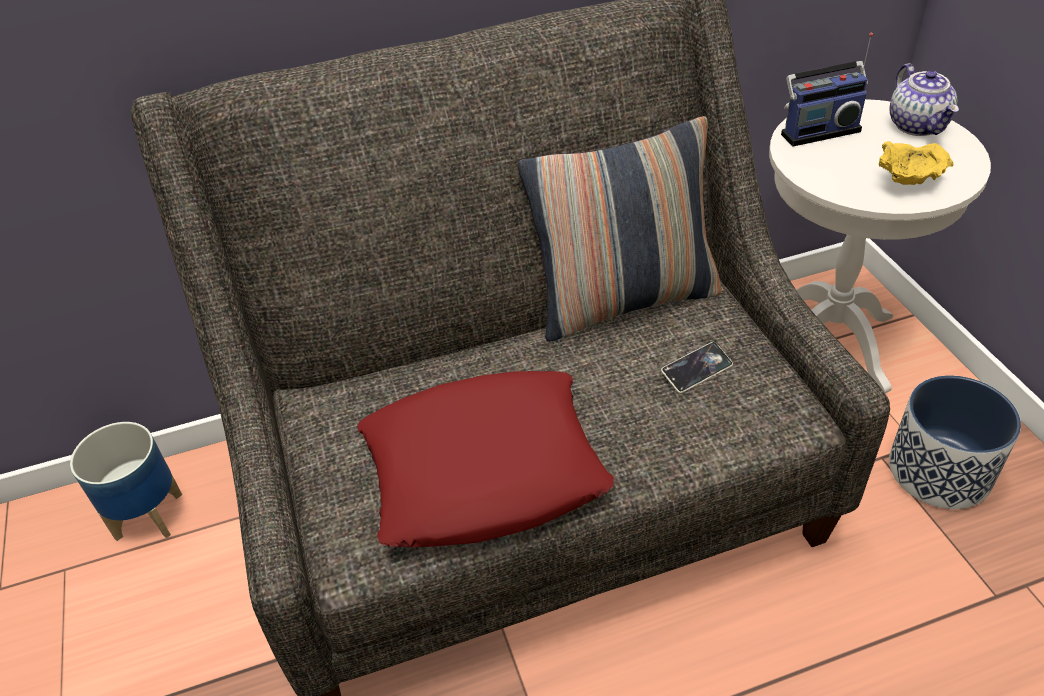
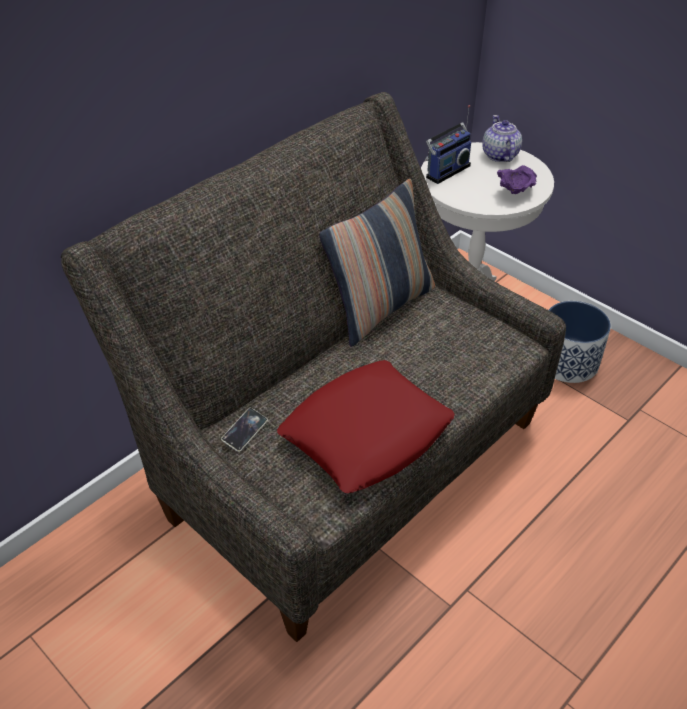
camera: 30 degrees left, 0 degrees up
(149, 515) = (71, 573): planter -> none
(696, 371) = (450, 337): phone -> phone (245, 431)
(908, 183) = (515, 192): yellow bowl -> purple bowl
(918, 126) = (499, 155): teapot -> teapot turned 150 degrees counterclockwise

